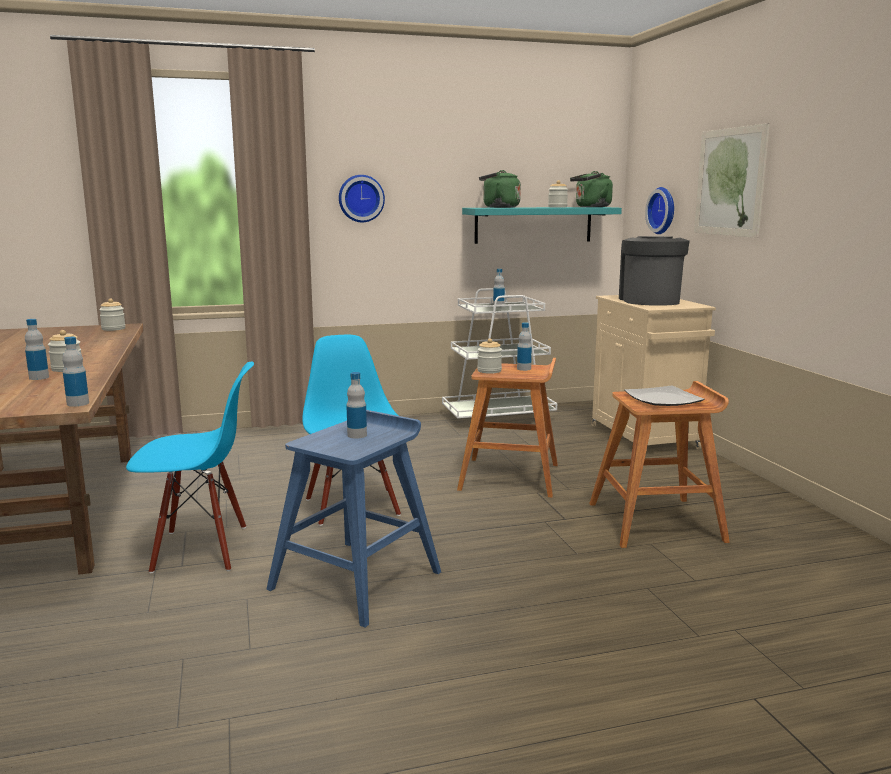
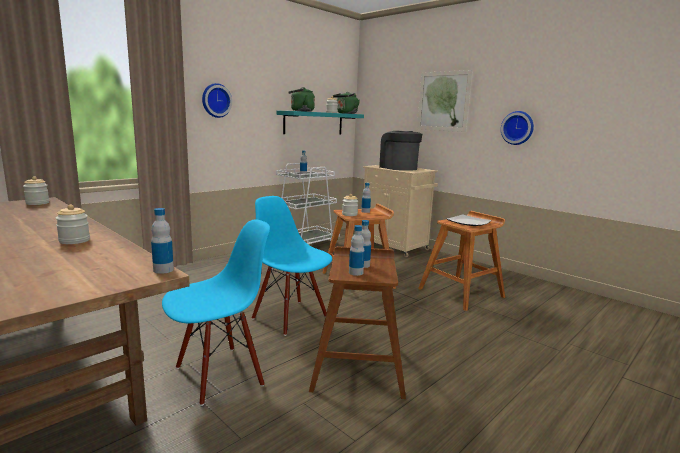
camera: 30 degrees left, 0 degrees up
(39, 377) = (62, 251): bottle -> bottle (356, 273)
(357, 579) = (358, 367): blue stool -> brown stool
(663, 210) = (390, 116): wall clock -> wall clock (518, 128)

